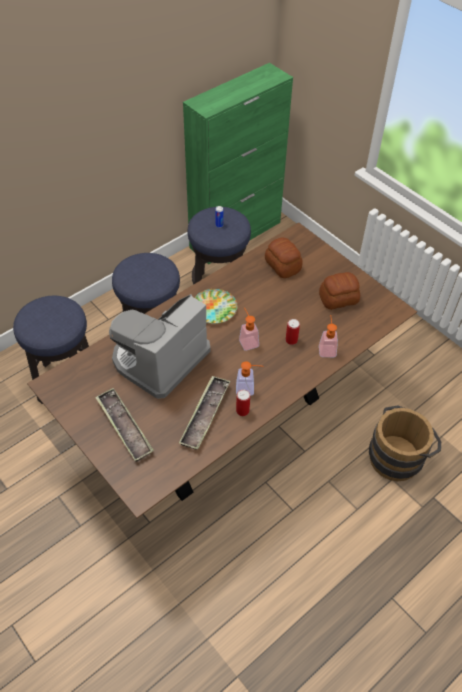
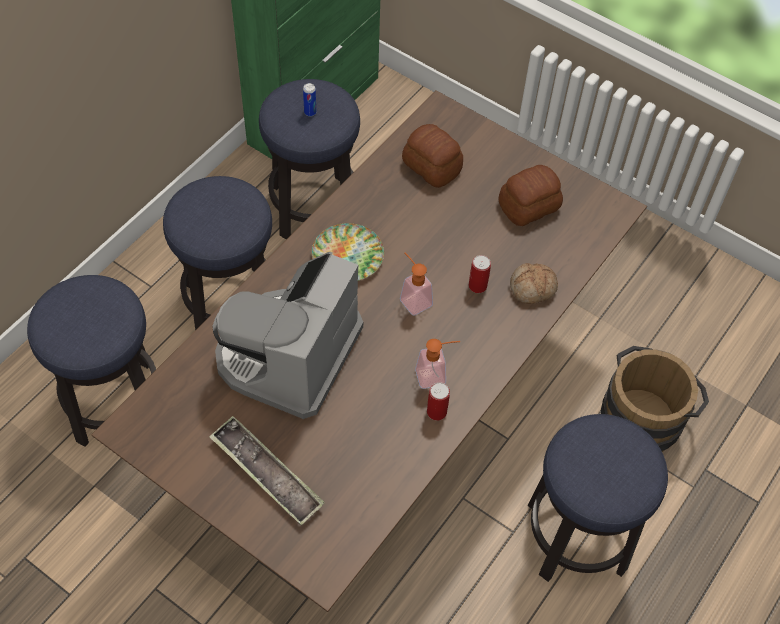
camera: 15 degrees left, 5 degrees up
(205, 415) = (383, 430): tray -> none
(327, 348) = (533, 289): soap dispenser -> bread
(334, 522) = (576, 537): none -> stool

